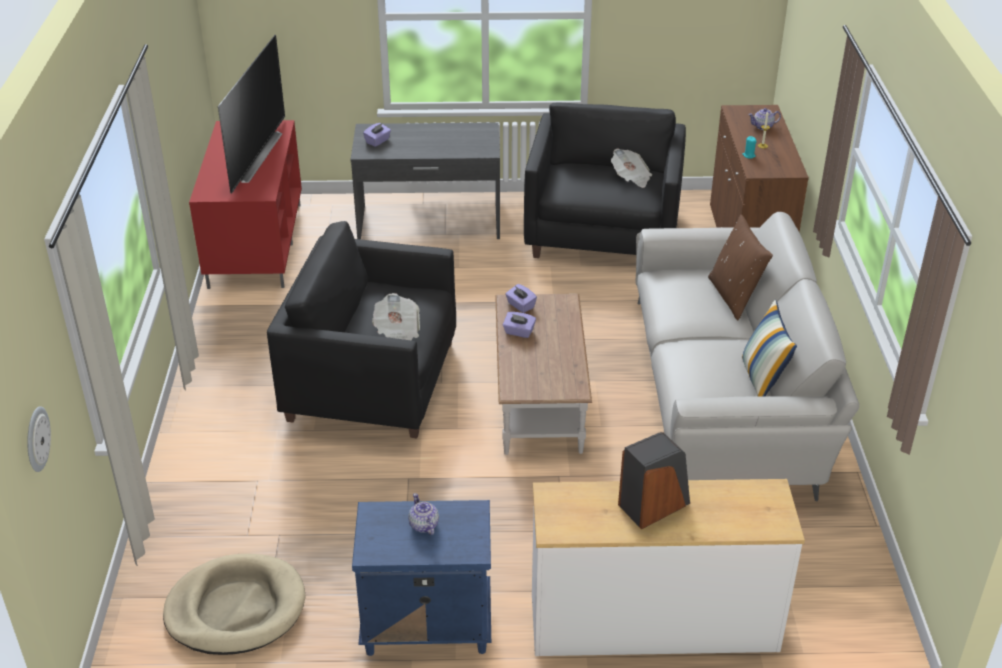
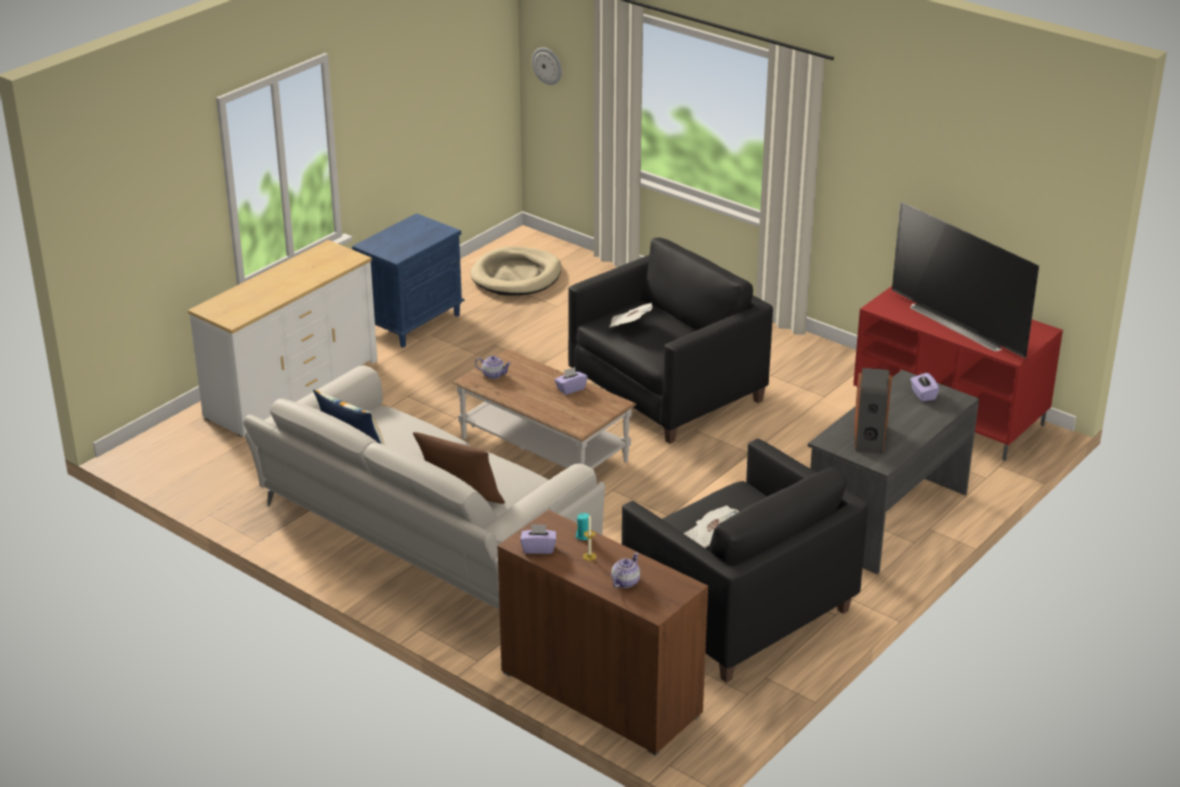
camera: 130 degrees right, 5 degrees down
(423, 525) = (410, 239): teapot -> teapot (493, 375)
(520, 305) = (603, 405): purple tissue box -> purple tissue box (538, 548)
(654, 505) = (290, 281): speaker -> speaker (870, 437)

